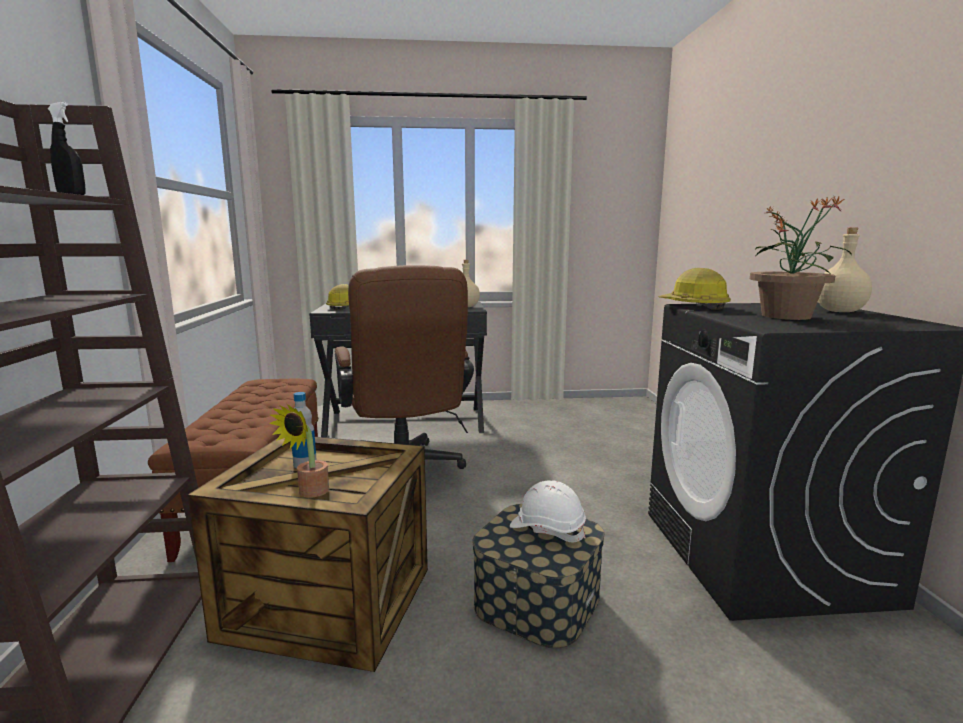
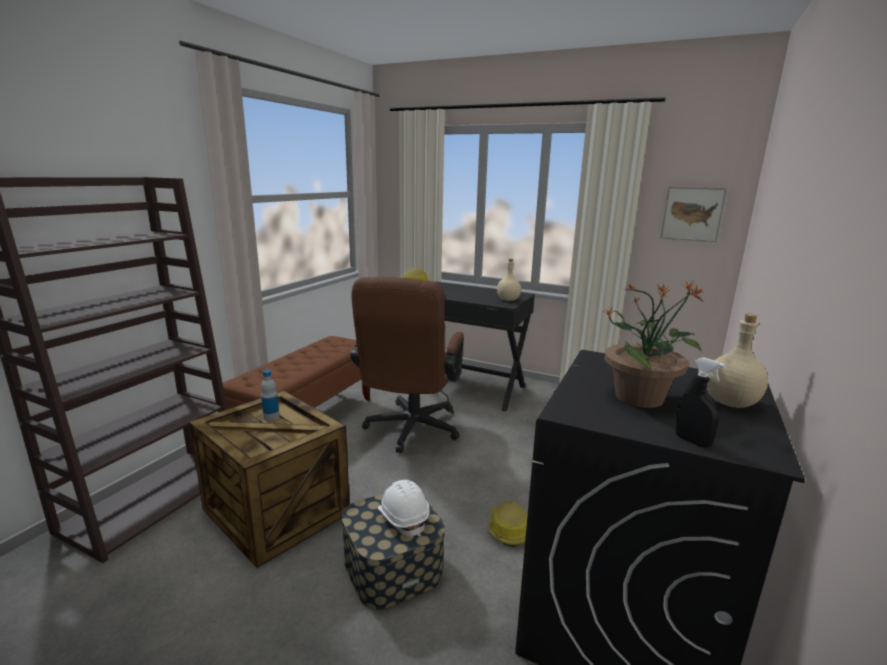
camera: 30 degrees right, 5 degrees up
(72, 196) = (156, 235): black spray bottle -> black spray bottle (692, 441)
(309, 493) = (246, 440): potted plant -> none
(614, 208) = (692, 214): none -> picture
(694, 306) = (595, 359): hard hat -> hard hat (508, 529)

